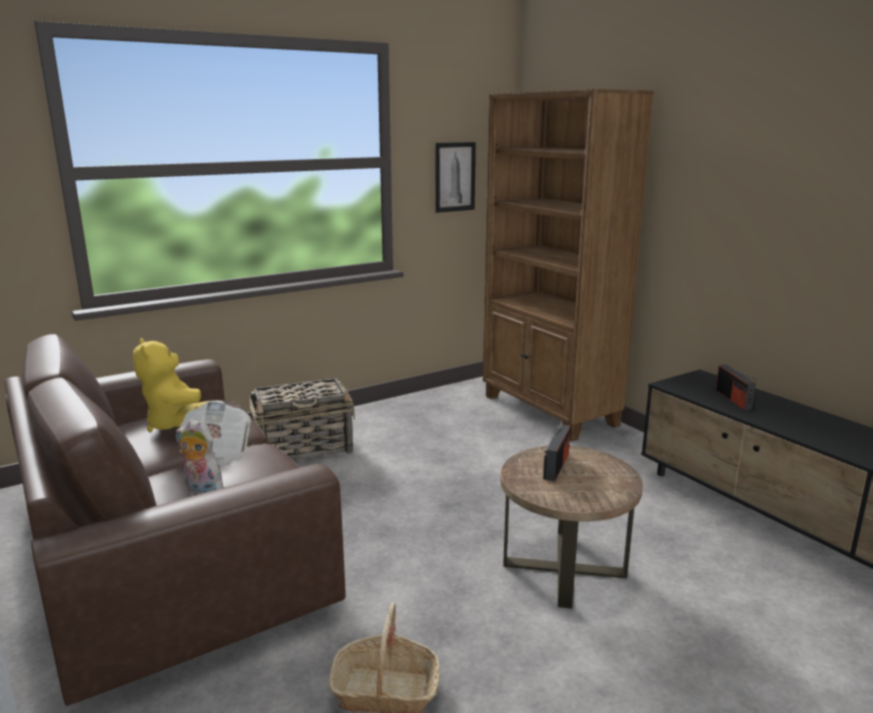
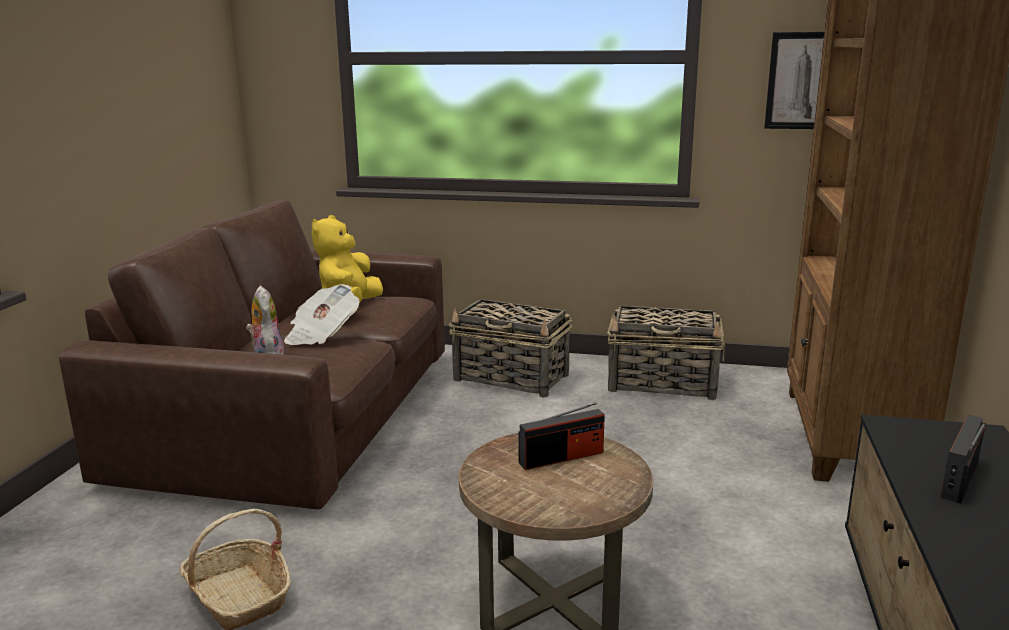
camera: 45 degrees right, 0 degrees up
(410, 415) = (663, 383): none -> basket

